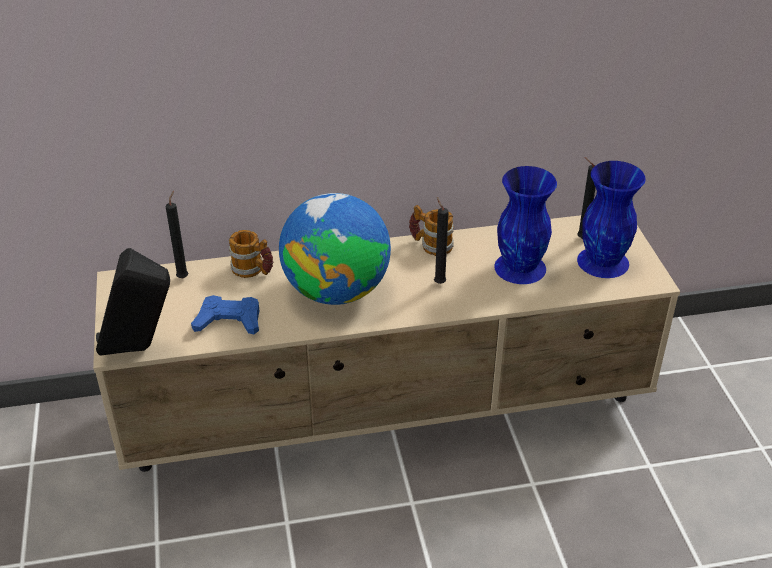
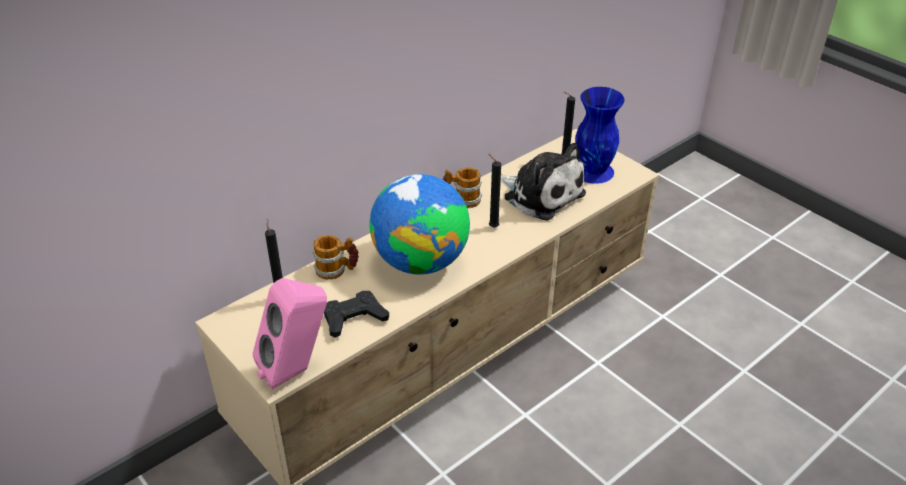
camera: 30 degrees left, 0 degrees up
(141, 348) = (297, 370): black speaker -> pink speaker
(229, 321) = (354, 318): blue game controller -> black game controller
(521, 267) = (541, 194): blue vase -> plush toy

